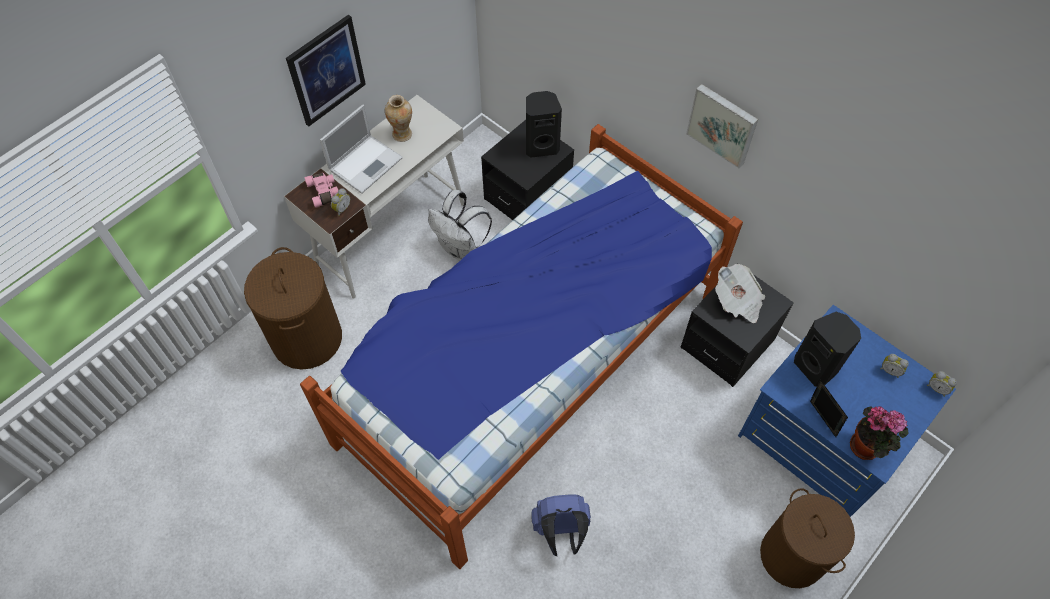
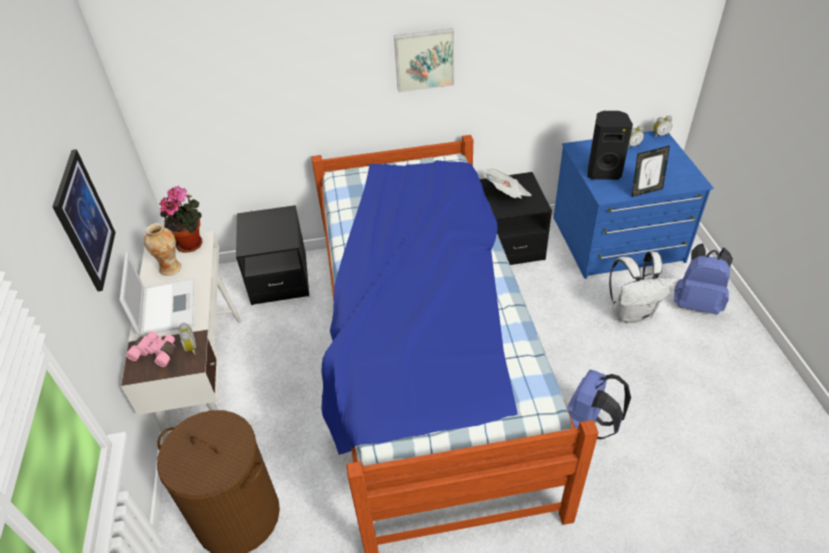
camera: 50 degrees left, 15 degrees down
(460, 248) = (276, 345): white backpack -> white backpack (632, 313)
(541, 146) = (270, 219): black speaker -> none
(792, 556) = (696, 303): brown laundry basket -> blue backpack
(819, 420) = (645, 191): picture frame -> picture frame turned 150 degrees clockwise
(867, 447) = (681, 181): potted plant -> potted plant (192, 243)

